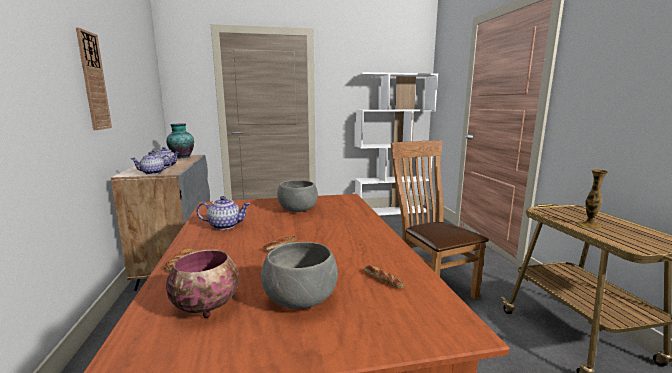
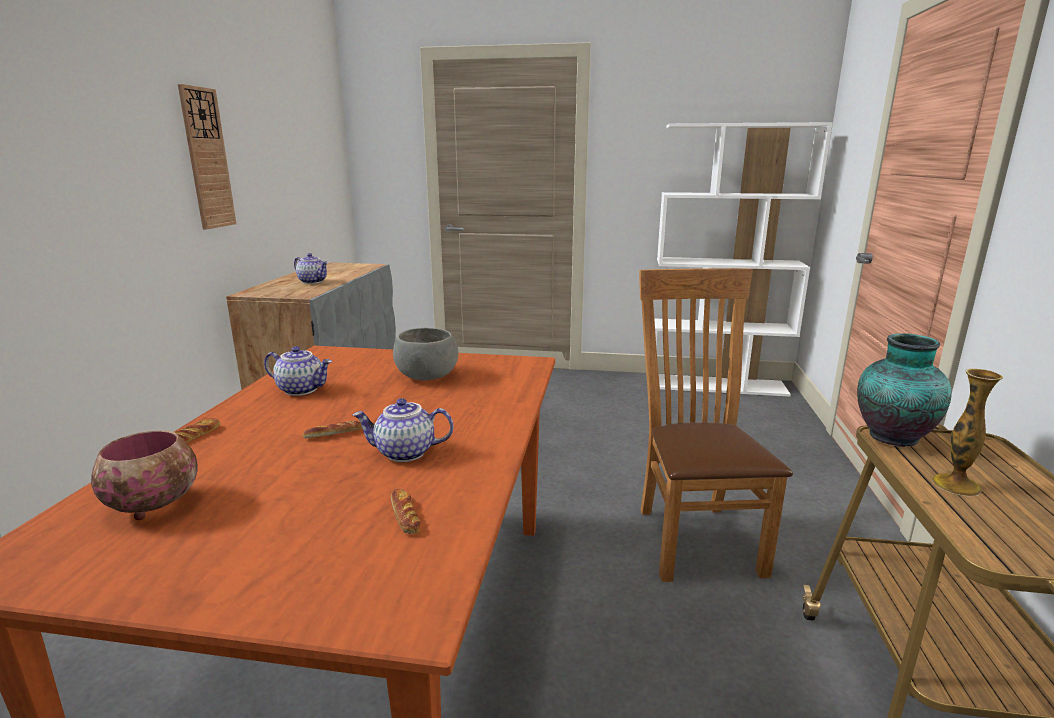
camera: 20 degrees right, 5 degrees up
(152, 173) = (281, 293): teapot -> teapot (404, 453)
(181, 157) = (351, 267): vase -> vase (891, 438)
(301, 298) = (268, 519): grey bowl -> none

